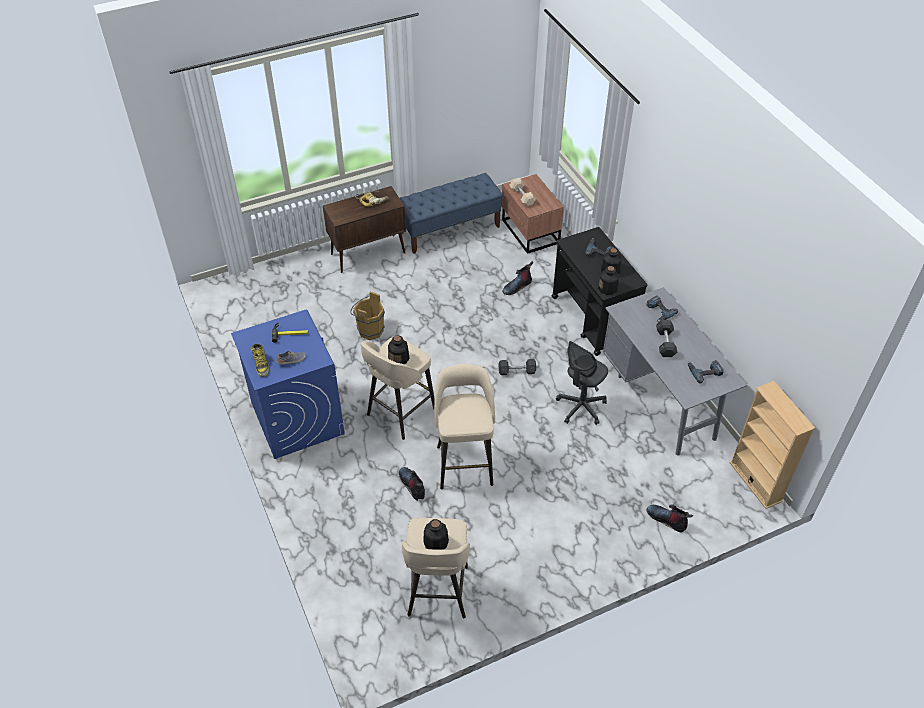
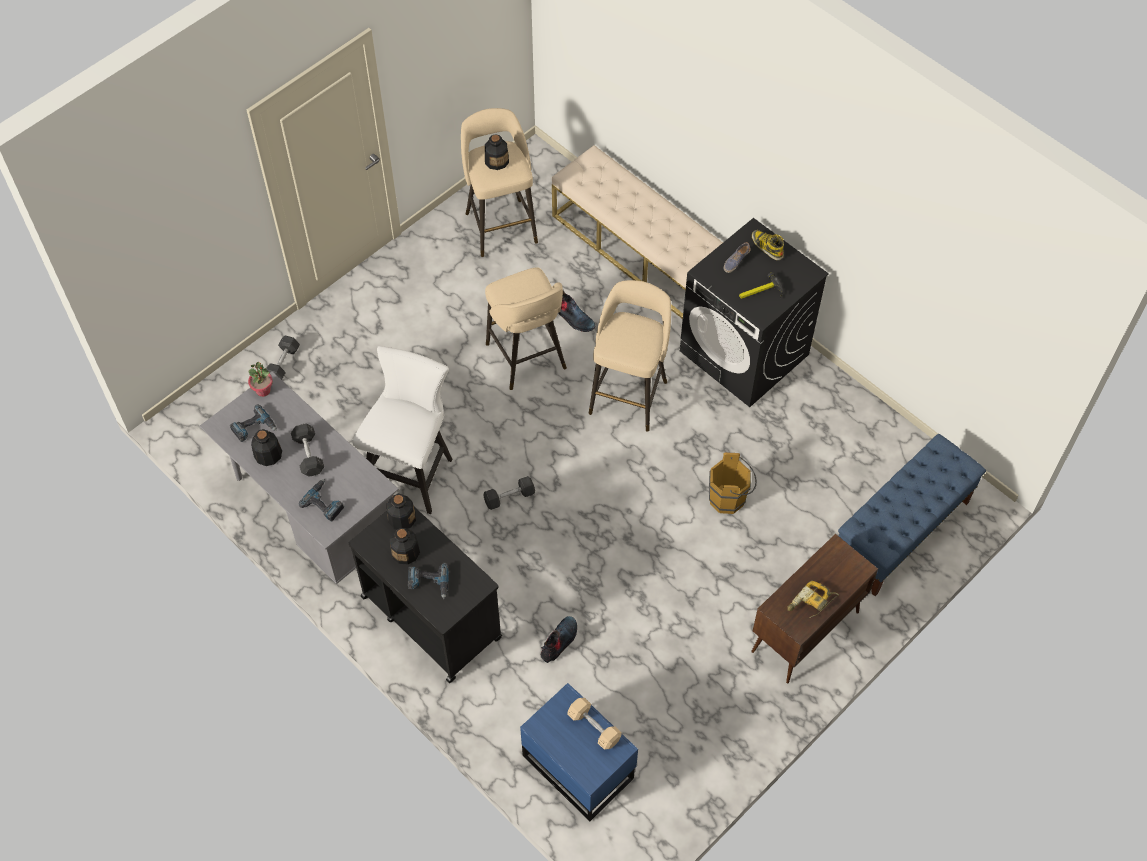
camera: 160 degrees right, 10 degrees up
(297, 418) = (744, 353): blue washing machine -> black washing machine
(327, 525) = (641, 253): none -> beige bench
(399, 358) = (628, 336): bottle -> bottle (267, 454)
(450, 229) = (707, 727): blue bench -> blue bench (901, 532)
(529, 232) = (578, 764): brown nightstand -> blue nightstand
(581, 407) = (412, 471): grey office chair -> white stool
(667, 519) = (283, 363): boot -> grey dumbbell
(694, 396) = (263, 390): none -> potted plant
(755, 482) = (185, 437): beige bookcase -> none

